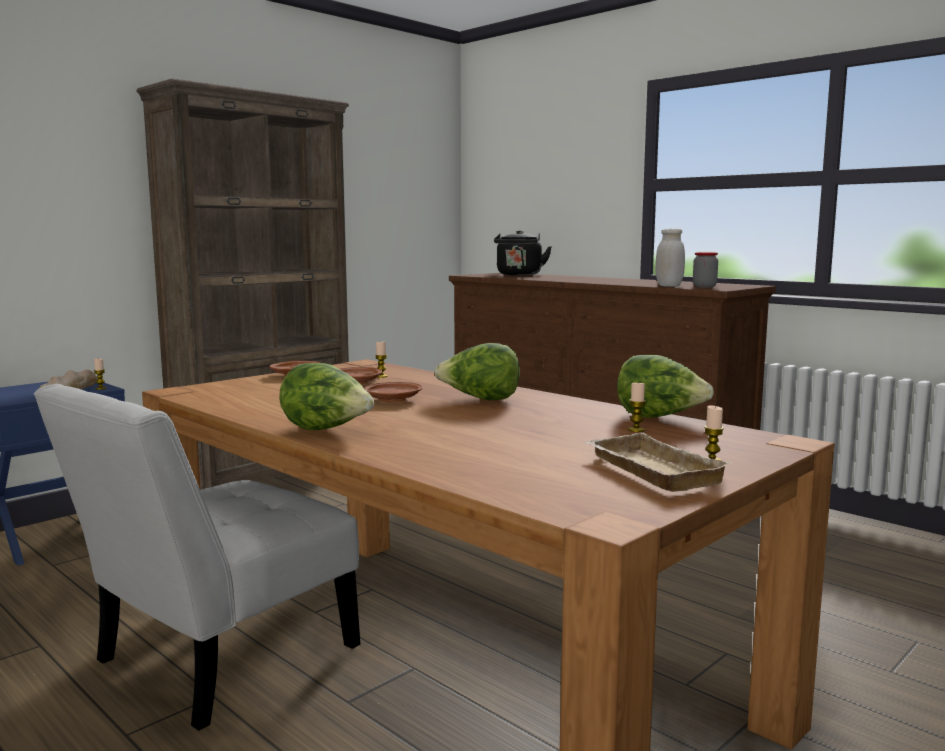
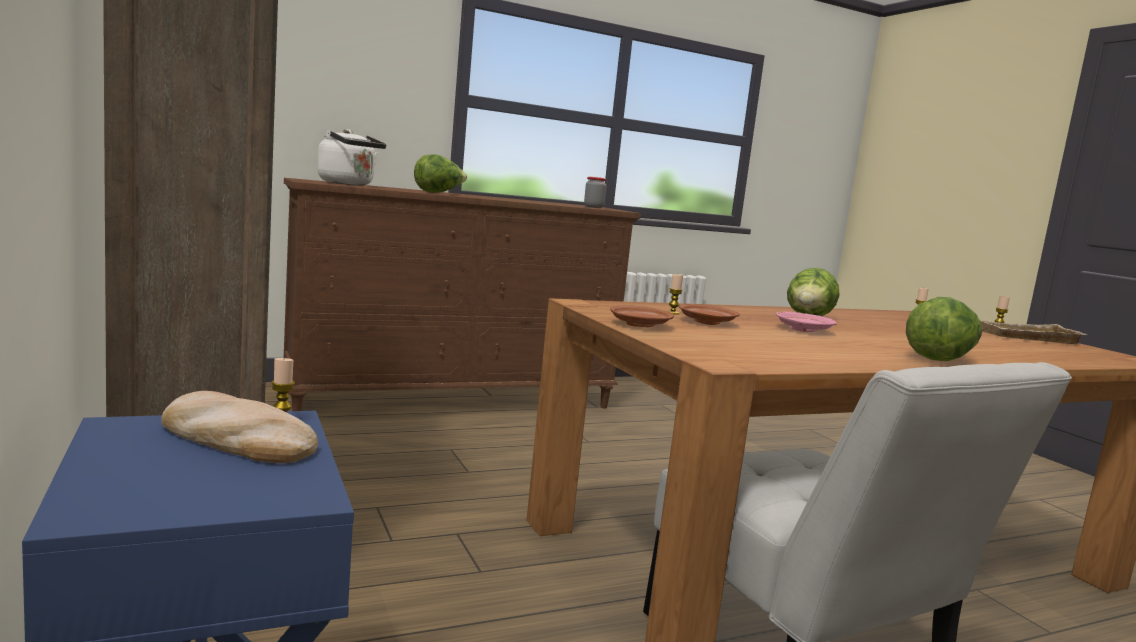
camera: 70 degrees left, 0 degrees up
(393, 400) = (803, 329): brown plate -> pink plate
(519, 275) = (349, 184): black kettle -> white kettle
(659, 418) = (879, 312): lettuce -> lettuce (438, 193)
(669, 286) = (577, 206): white jar -> none

